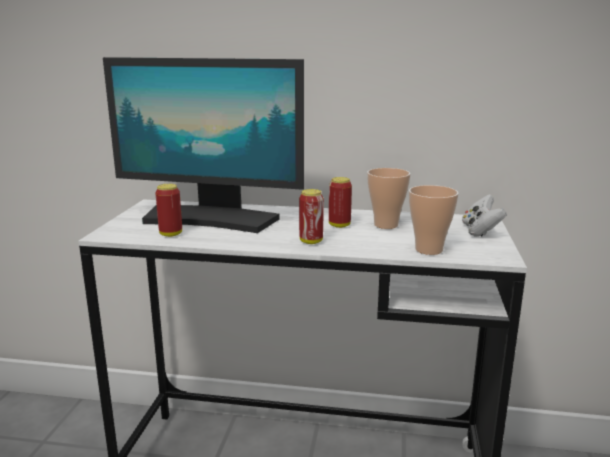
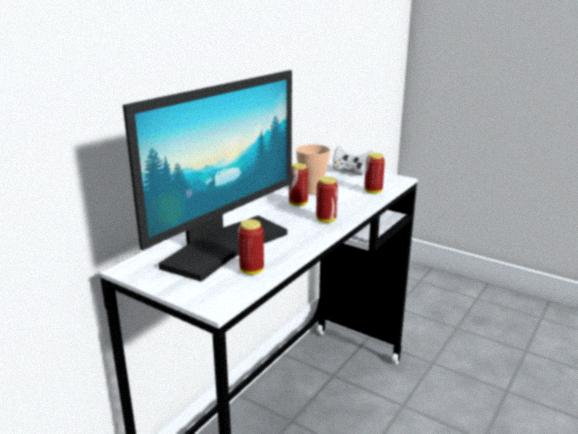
camera: 65 degrees left, 5 degrees up
(429, 250) = (373, 192): cup -> can

